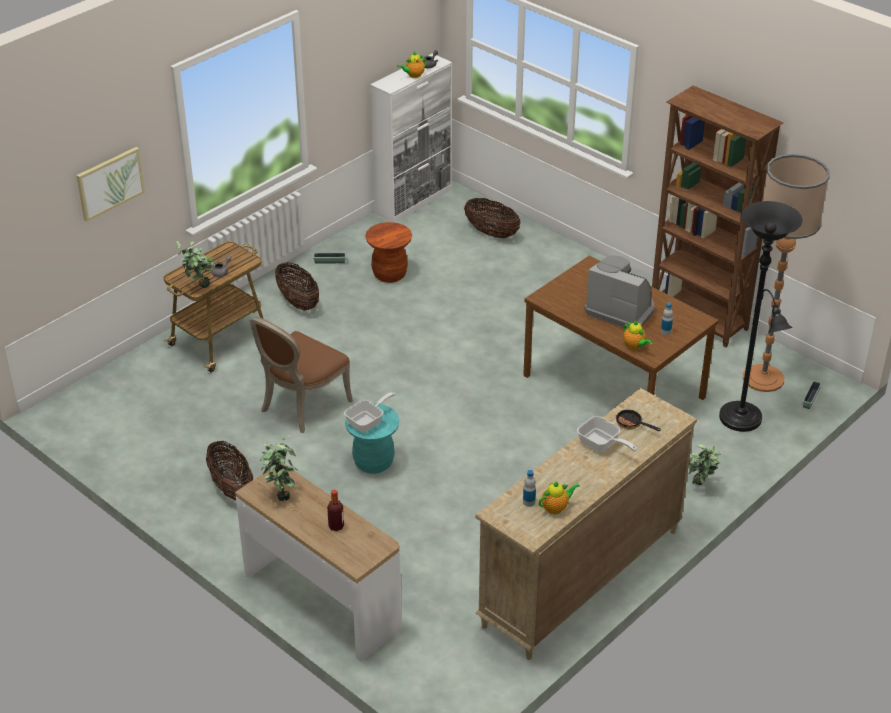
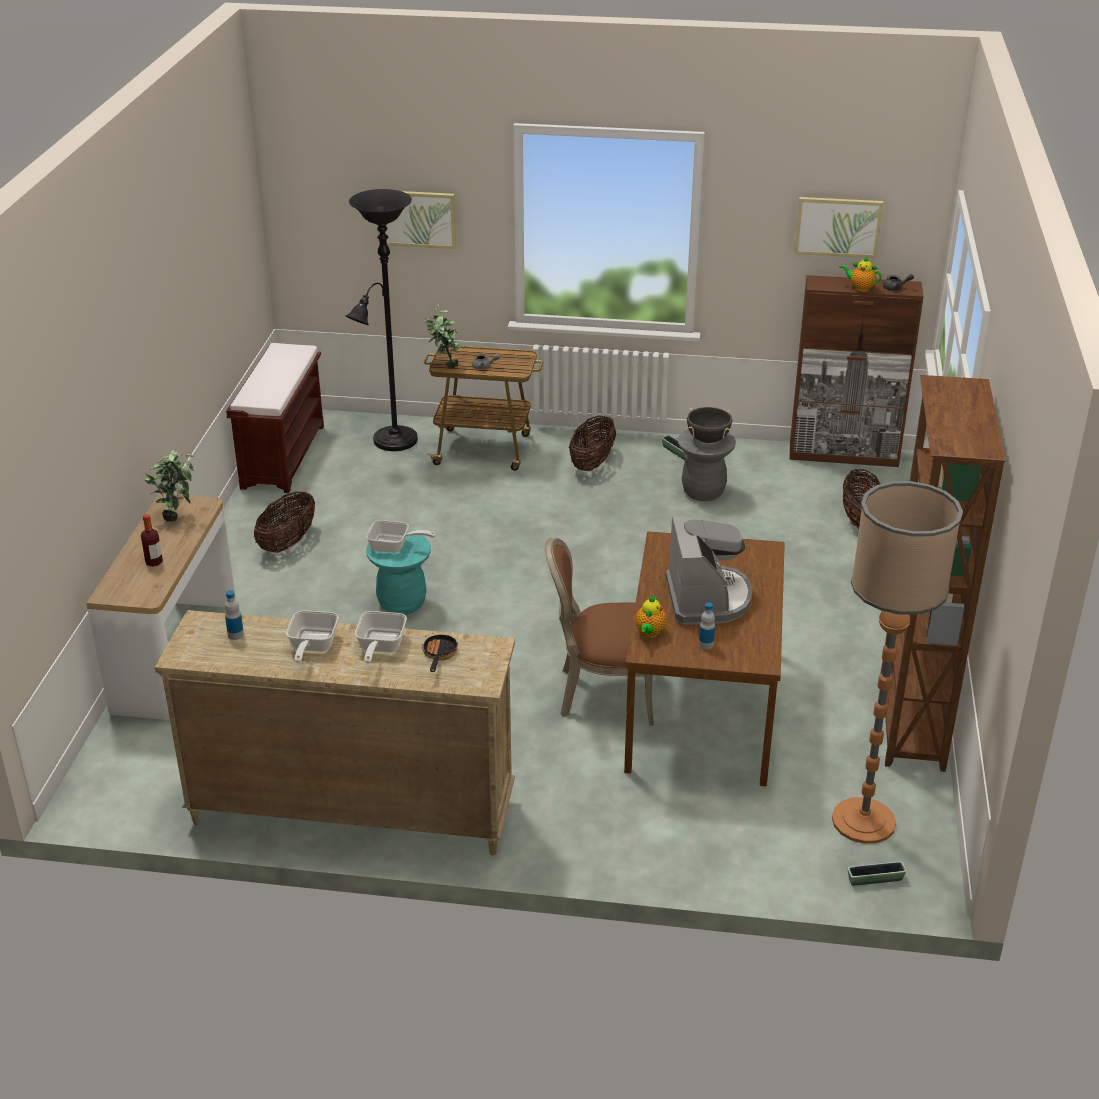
camera: 55 degrees right, 5 degrees down
(100, 442) = (283, 456): none -> brown bench
(301, 406) = (440, 530): brown chair -> brown chair (602, 693)
(382, 39) = (838, 226): none -> picture
(389, 234) = (708, 440): none -> black cooking pot
(389, 274) = (703, 492): brown stool -> grey stool
(414, 201) = (844, 455): white cabinet -> brown cabinet
(556, 508) = (241, 656): teapot -> none
(574, 473) = (311, 647): none -> frying pan
(700, 487) = (595, 845): potted plant -> none
(743, 421) = (758, 835): black floor lamp -> black floor lamp (391, 442)

